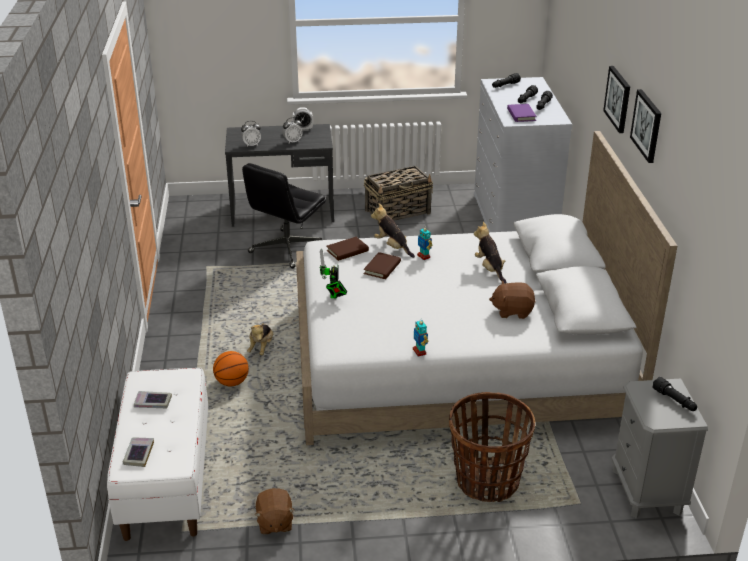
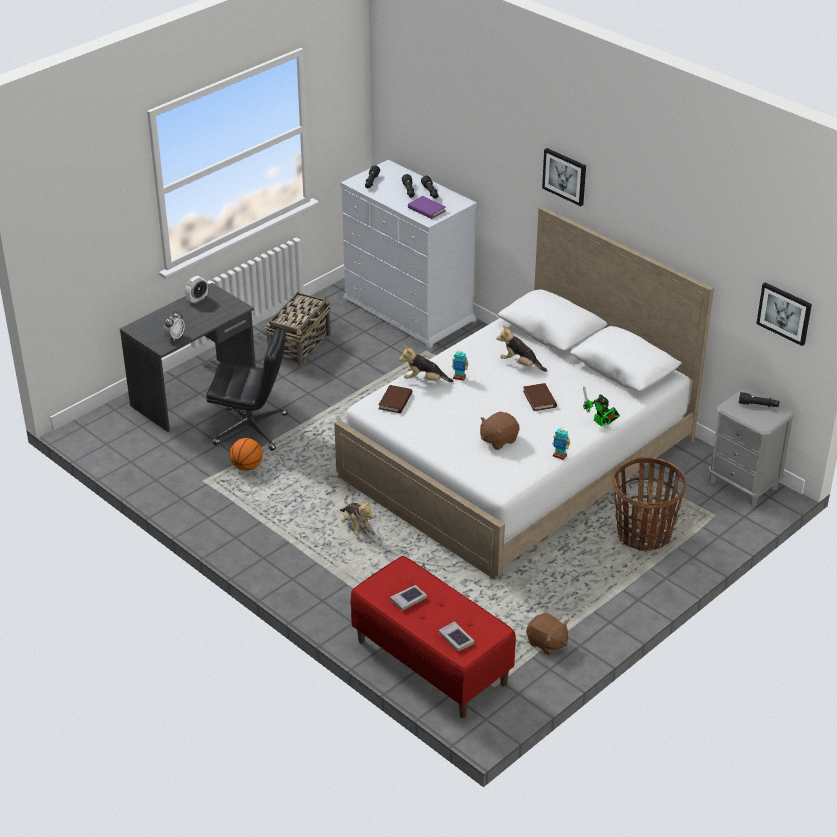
camera: 40 degrees left, 5 degrees up
(166, 479) = (431, 662): white bench -> red bench
(232, 382) = (373, 566): basketball -> basketball (247, 466)
(287, 249) = (252, 429): black office chair -> black office chair turned 75 degrees counterclockwise
(292, 141) = (208, 316): alarm clock -> none
(334, 296) = (440, 444): toy robot -> toy robot (601, 423)
(382, 268) = (442, 402): brown book -> brown book (539, 399)
(512, 311) = (579, 391): brown plush toy -> brown plush toy (498, 440)
(647, 125) = (627, 196): picture -> picture (784, 313)

